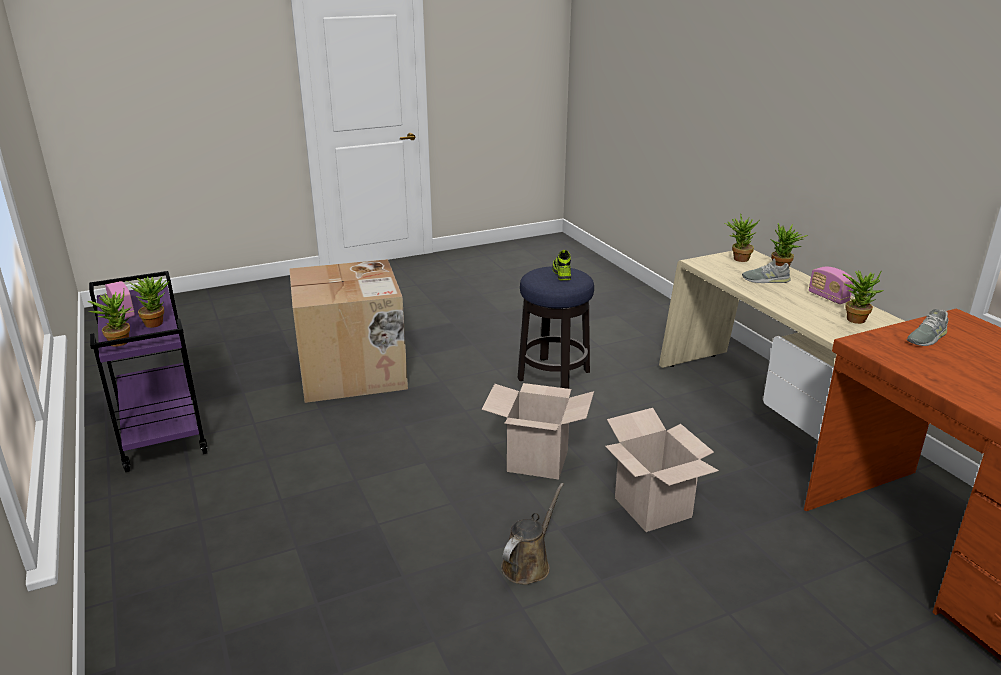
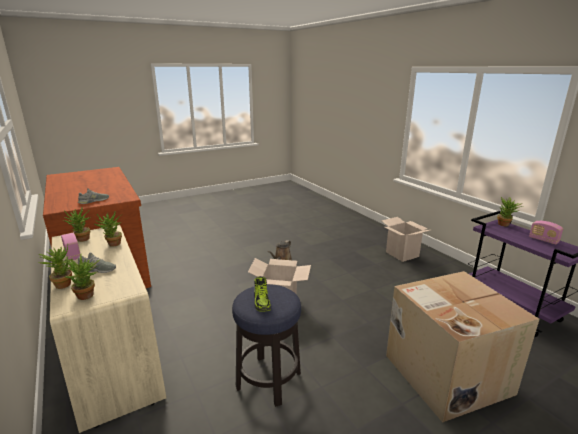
camera: 175 degrees right, 5 degrees down
(156, 322) = (508, 235): potted plant -> potted plant (113, 245)
(652, 508) = (224, 284): cardboard box -> cardboard box (402, 254)

